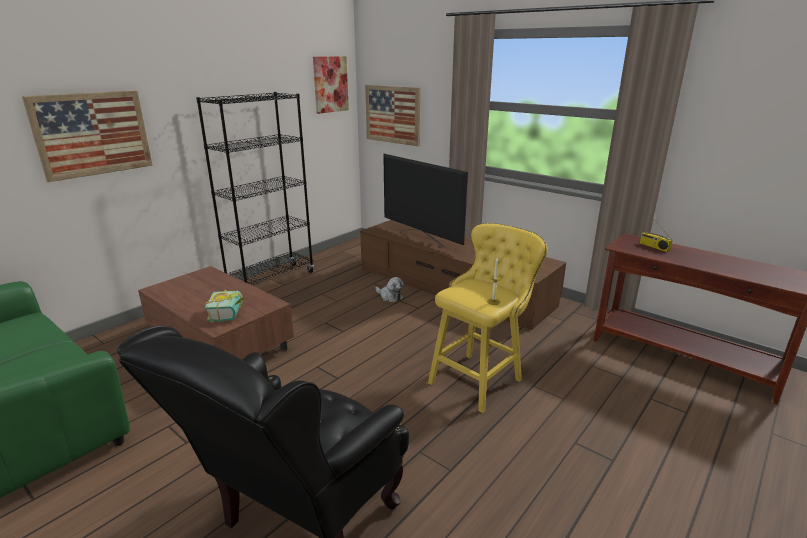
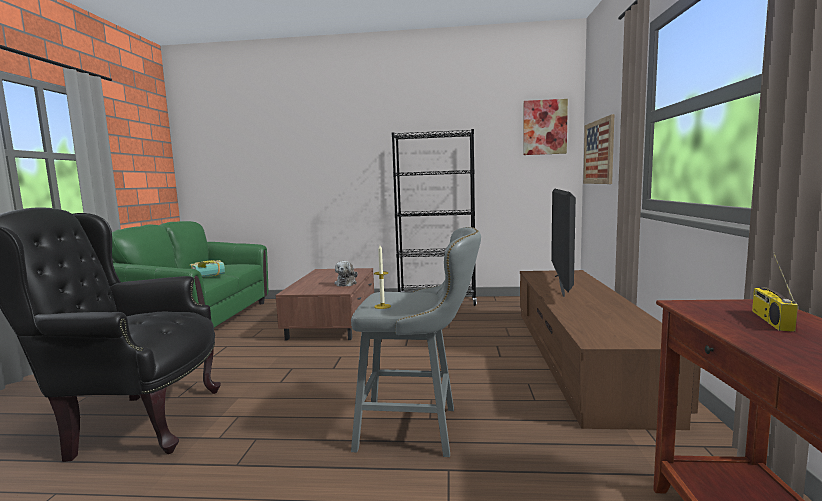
camera: 55 degrees right, 15 degrees down
(93, 134) = (323, 159): picture -> none
(230, 314) = (312, 288): book -> book (209, 276)
(390, 296) = (495, 340): plush toy -> plush toy (346, 283)
(481, 376) = (421, 429): yellow stool -> grey stool

